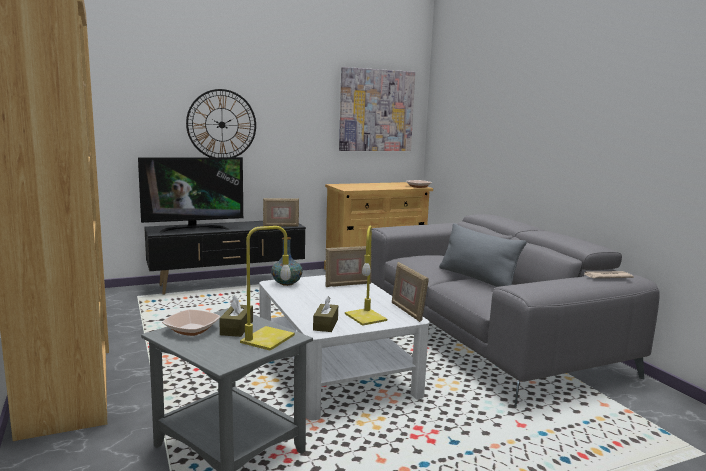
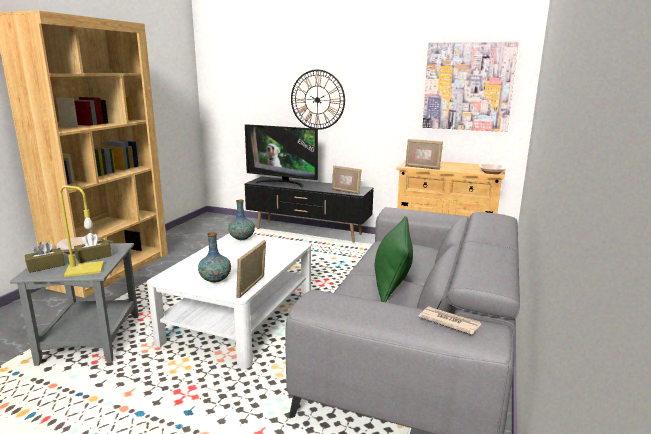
camera: 45 degrees right, 5 degrees up
(325, 324) = (179, 275): brown tissue box -> brown tissue box (46, 266)
(347, 284) = (276, 251): picture frame -> picture frame (422, 167)
(364, 317) = (215, 279): yellow table lamp -> vase
(477, 278) = (392, 280): grey pillow -> green pillow

